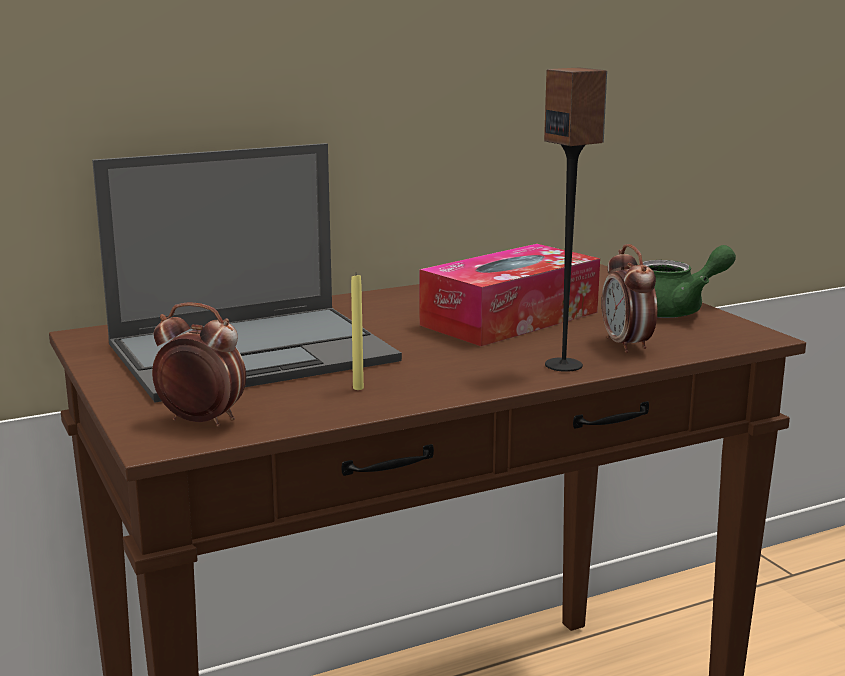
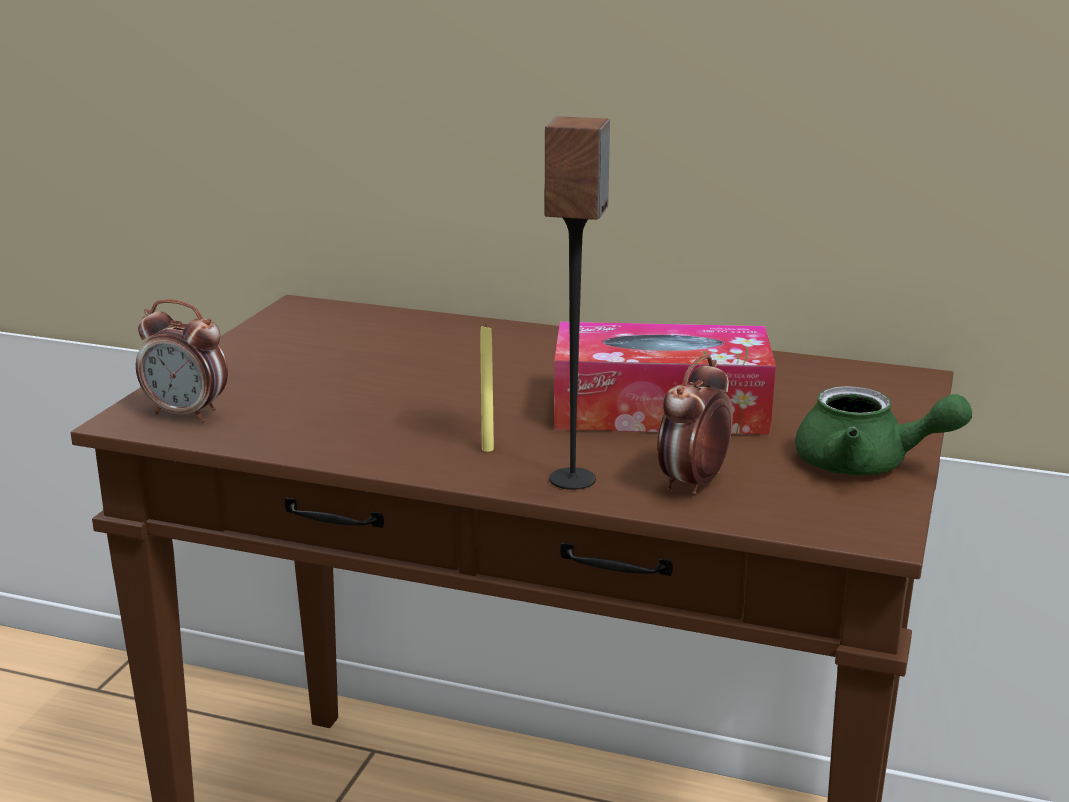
camera: 45 degrees right, 5 degrees up
(201, 422) = (187, 414): alarm clock -> alarm clock turned 135 degrees clockwise
(255, 352) = (367, 365): laptop -> none
(358, 388) = (353, 430): yellow candle -> yellow candle (487, 449)

